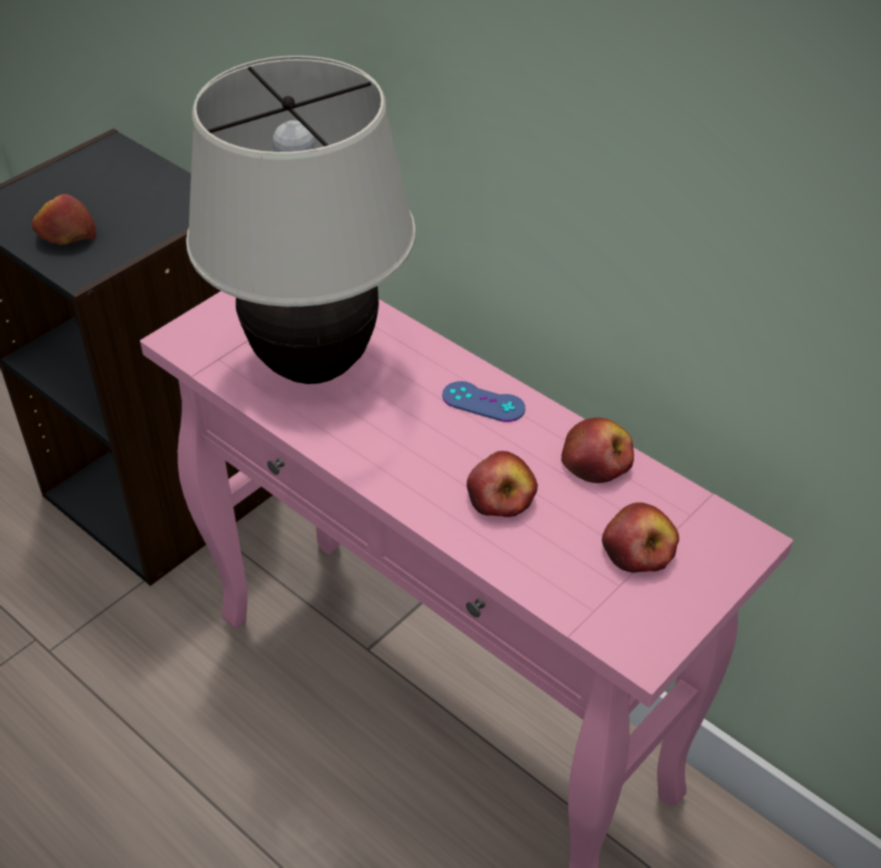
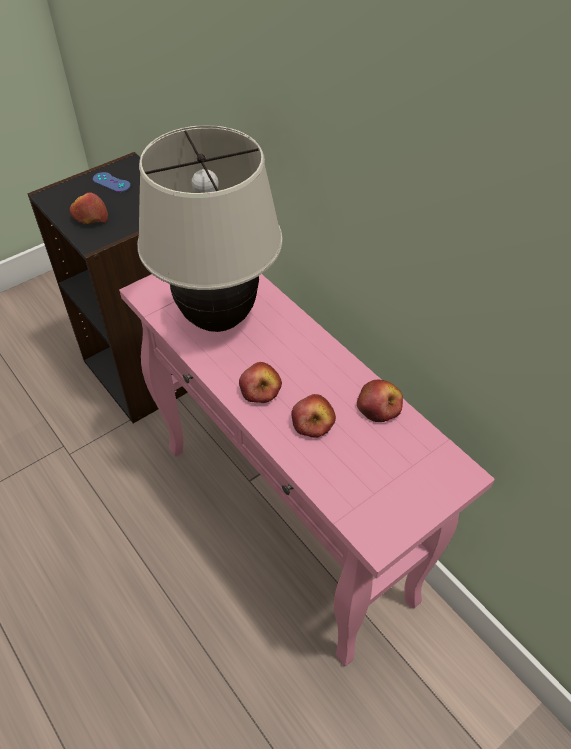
camera: 10 degrees right, 5 degrees up
(483, 402) = (316, 357): blue game controller -> blue game controller (111, 182)
(638, 550) = (391, 471): apple -> apple (260, 389)

